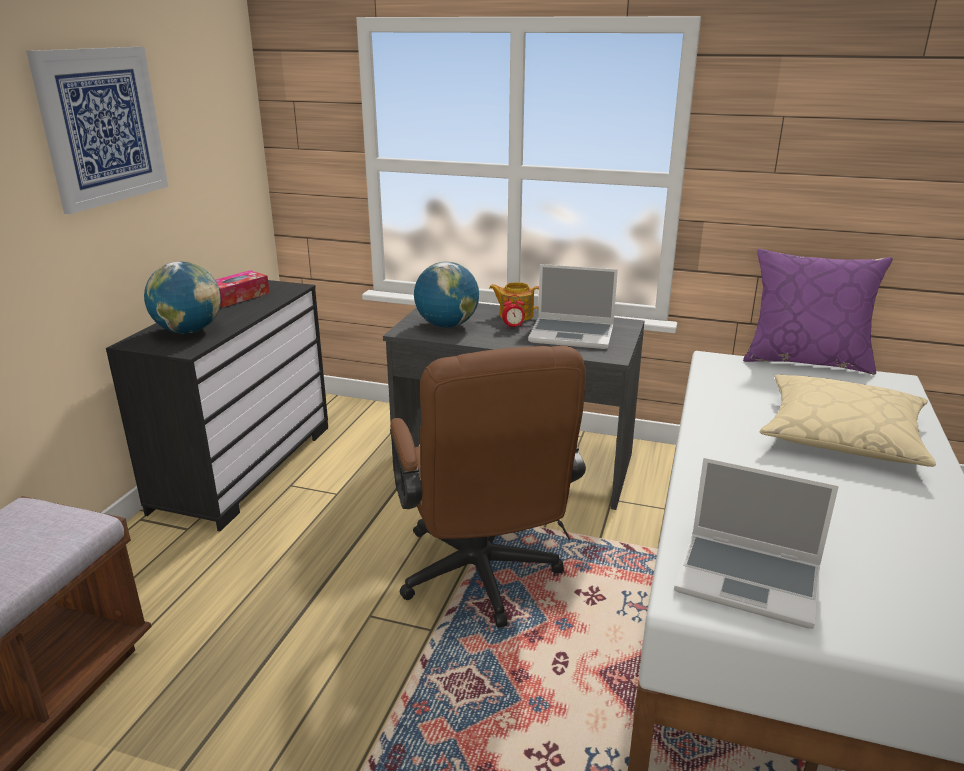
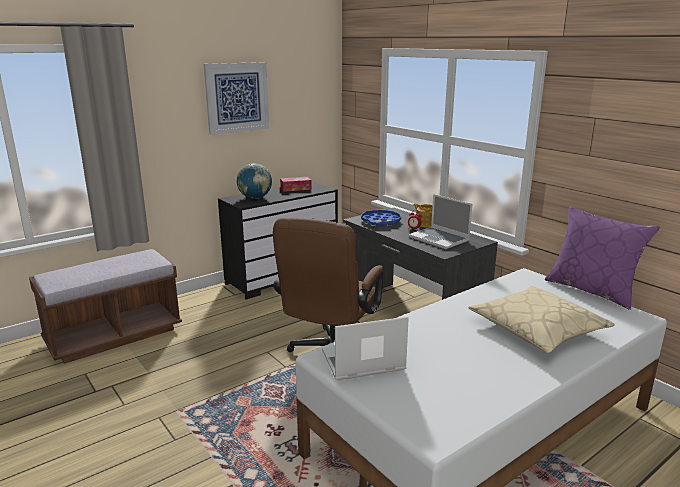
camera: 35 degrees right, 5 degrees down
(447, 325) = (381, 221): globe -> blue tray
(750, 580) = (362, 362): laptop -> laptop turned 105 degrees clockwise

